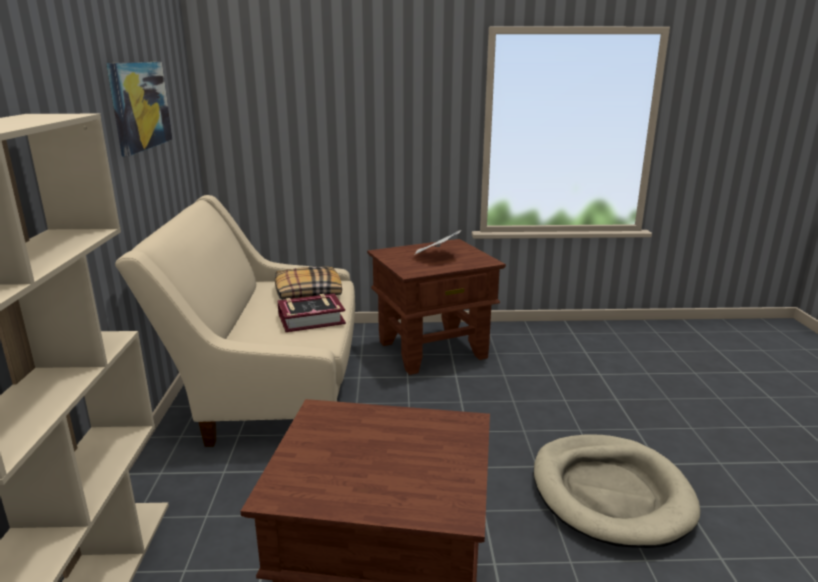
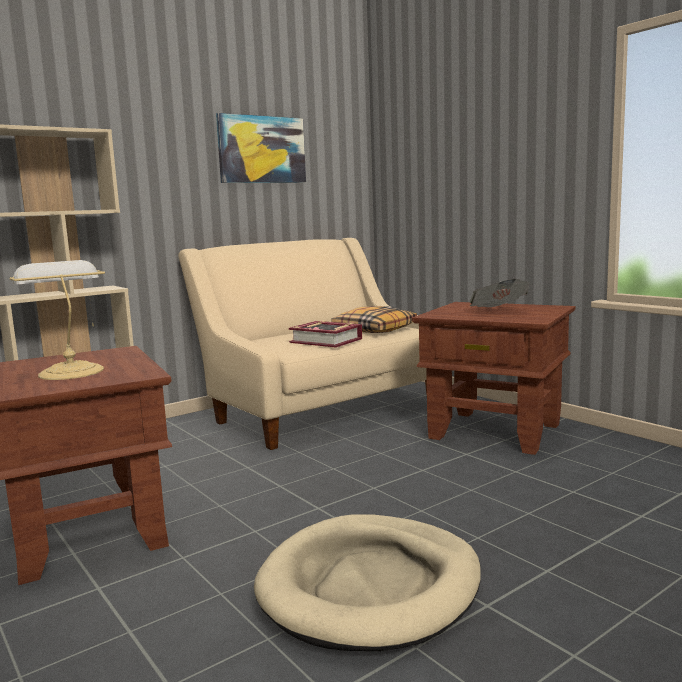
camera: 55 degrees right, 10 degrees down
(391, 457) = (70, 371): none -> table lamp

